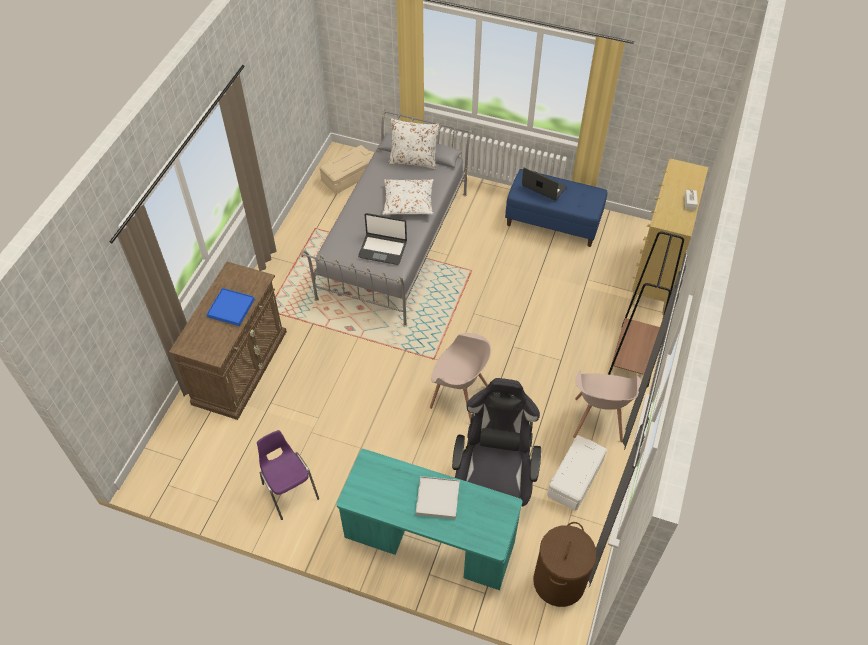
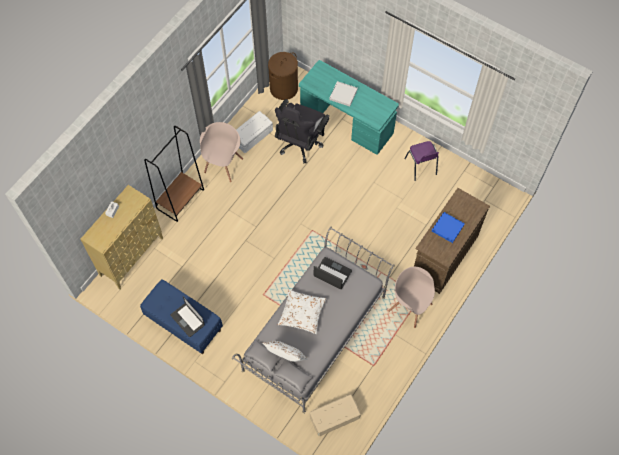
camera: 165 degrees left, 10 degrees up
(459, 397) = (303, 199): beige chair -> beige chair (409, 307)

